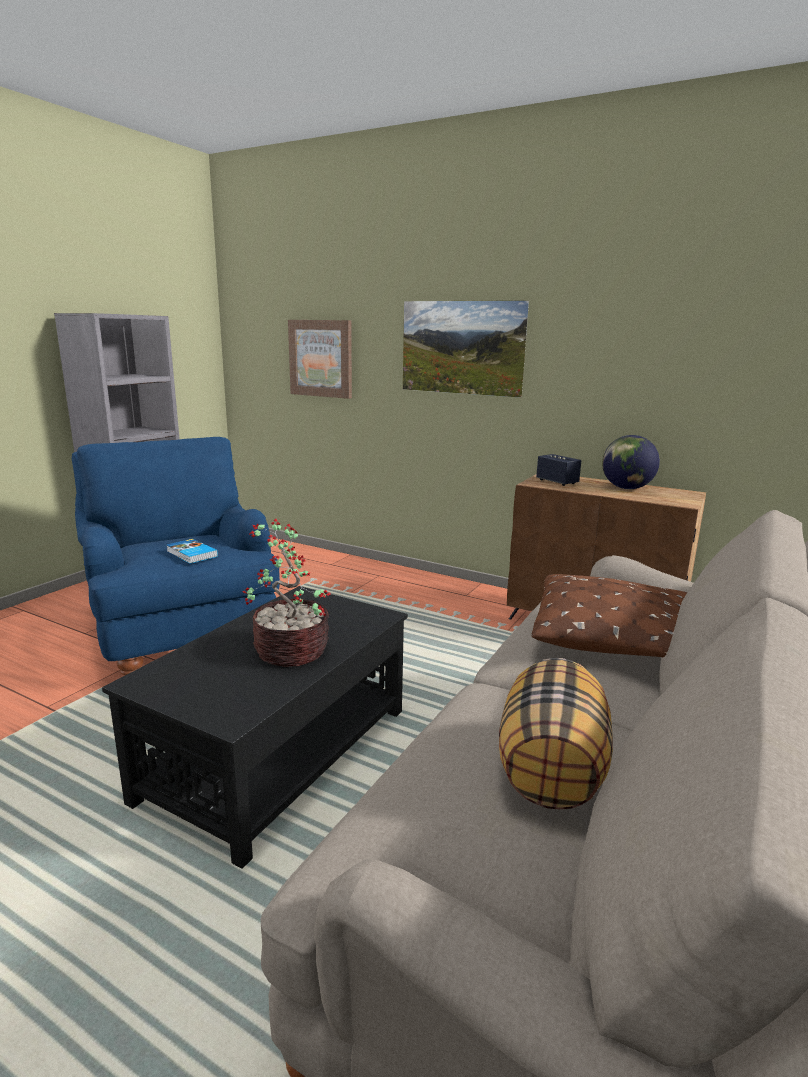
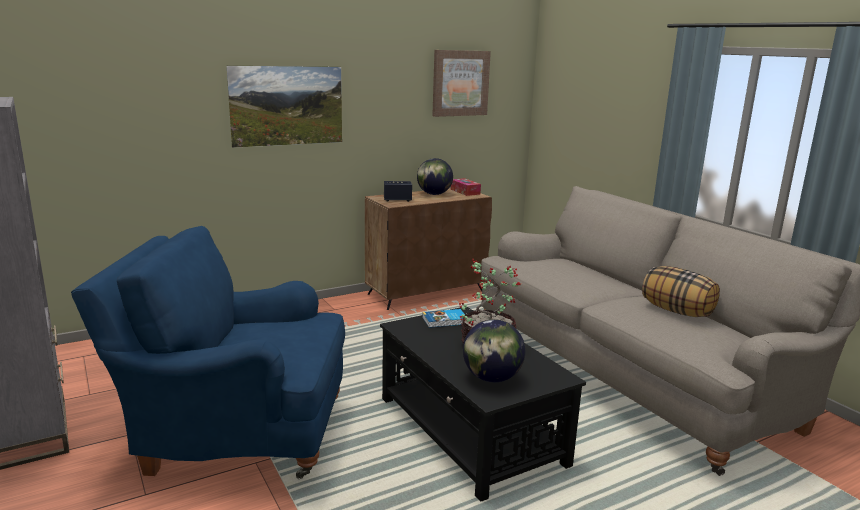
camera: 60 degrees left, 0 degrees up
(191, 554) = (298, 336): book -> book (445, 321)
(196, 672) = (491, 378): none -> globe
(321, 358) = (125, 125): picture -> picture (460, 83)
(613, 636) = (573, 268): brown pillow -> none
(681, 496) = (465, 192): none -> tissue box

